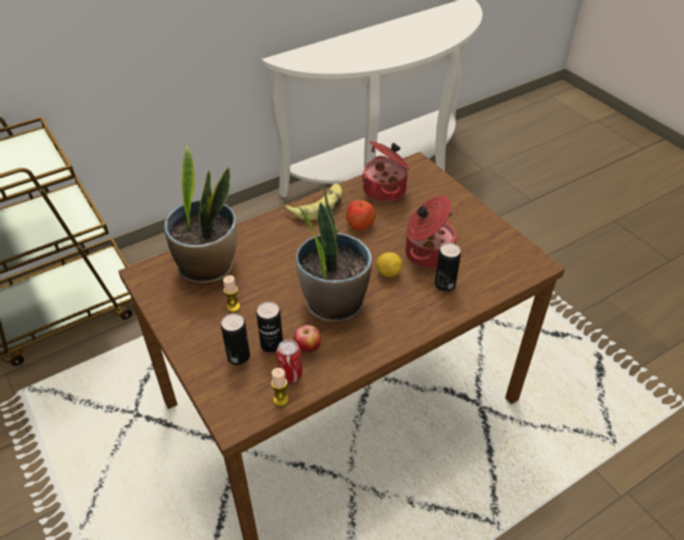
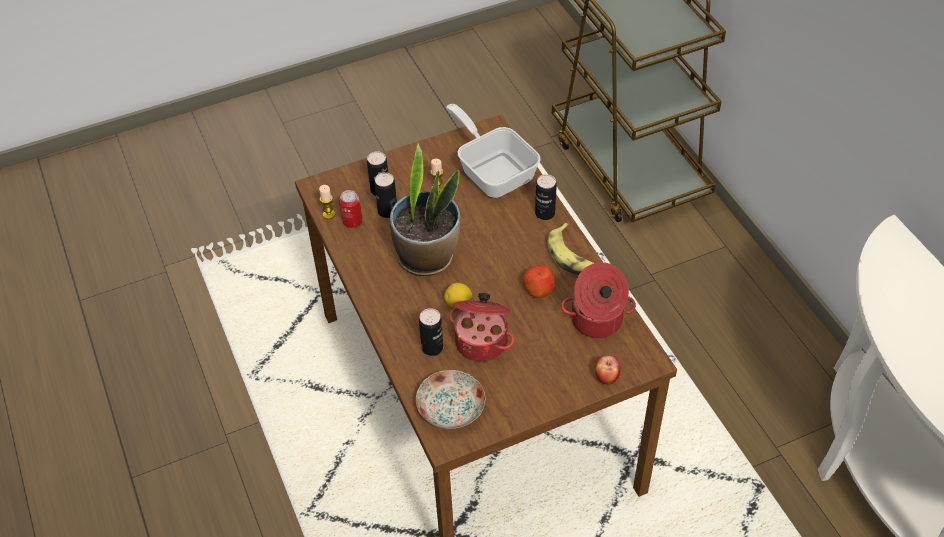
camera: 100 degrees right, 5 degrees up
(208, 267) = (493, 171): potted plant -> frying pan
(266, 227) = (545, 213): none -> can
(307, 348) = (377, 234): apple -> apple (606, 378)
(505, 265) = (450, 408): none -> plate

